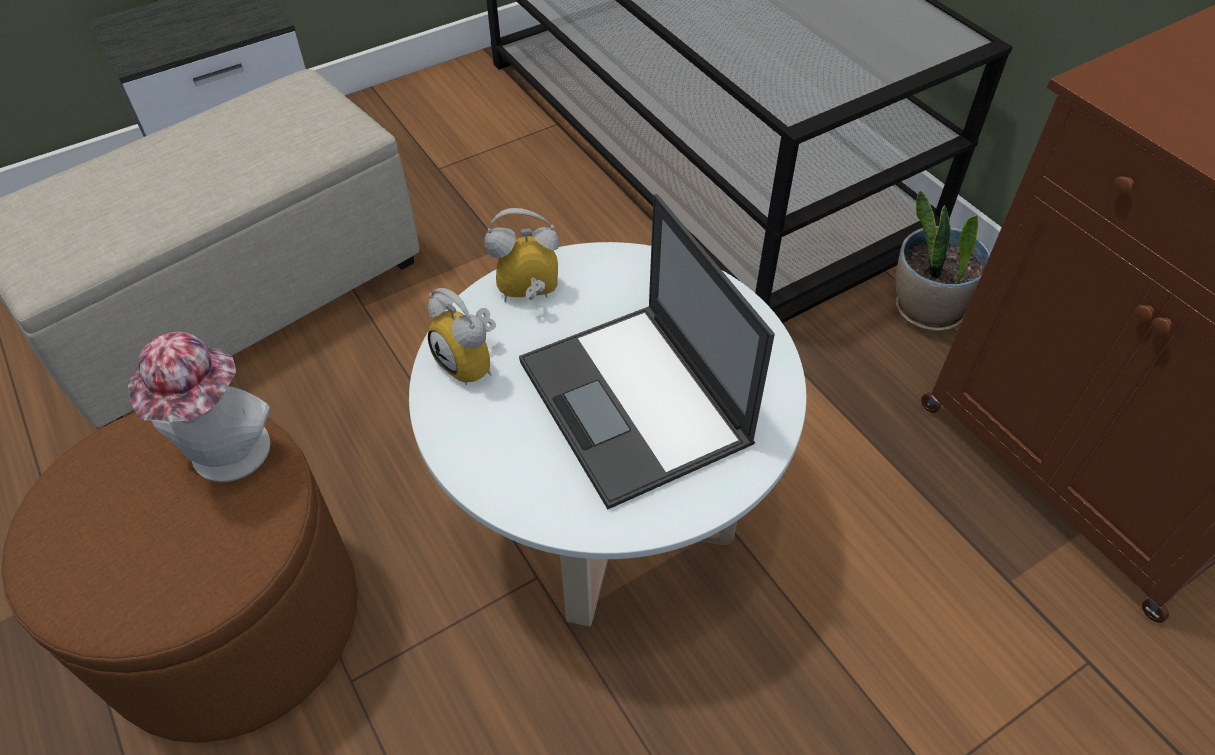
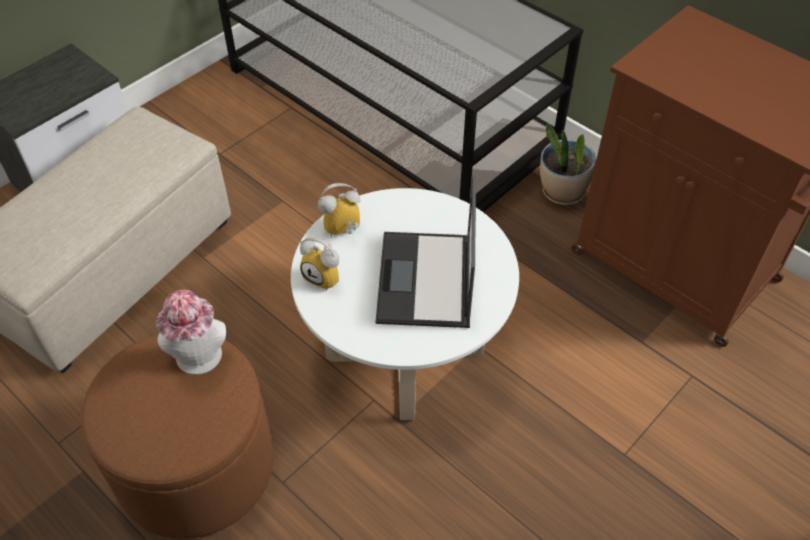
camera: 15 degrees left, 0 degrees up
(635, 404) = (425, 281): laptop -> laptop turned 45 degrees clockwise

